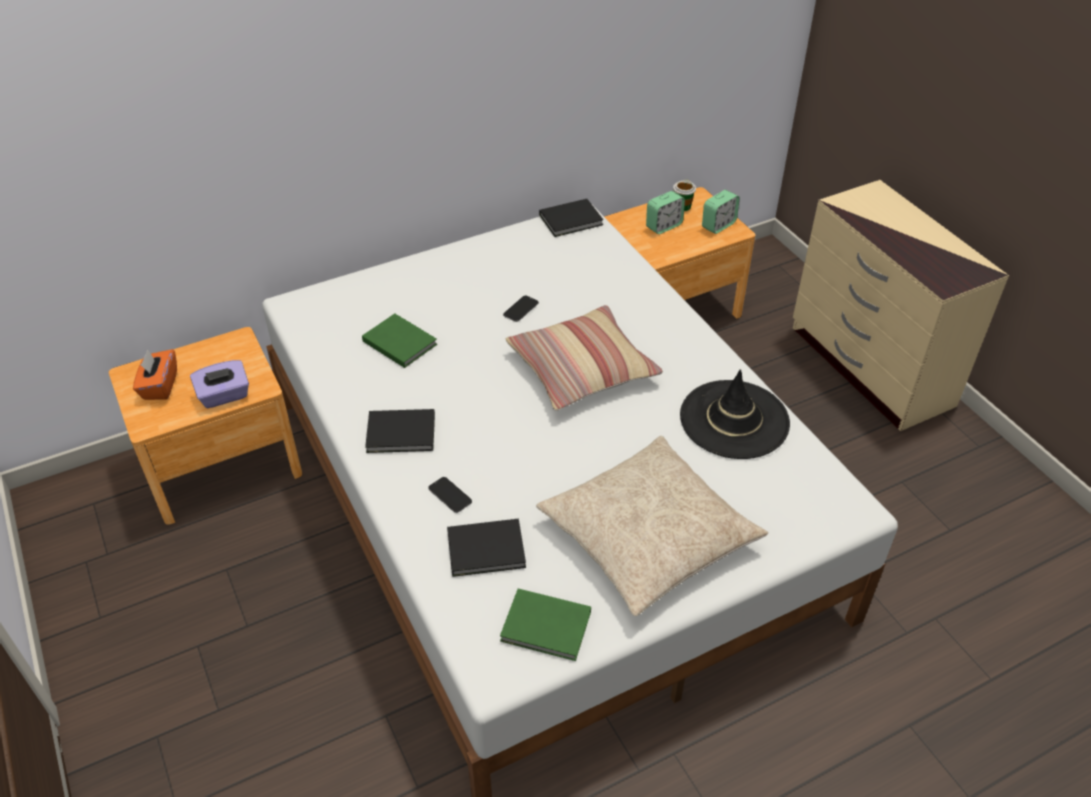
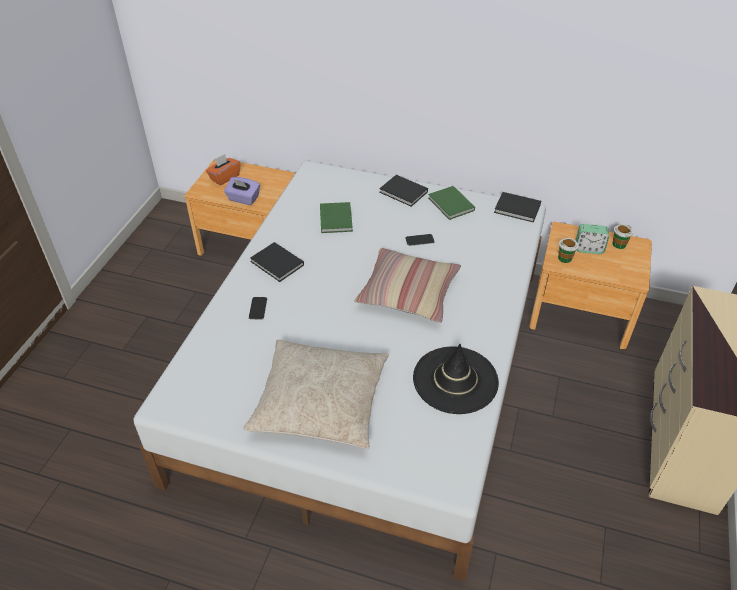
camera: 45 degrees right, 0 degrees up
(488, 550) = (238, 347): black book -> black book (404, 193)
(547, 628) = (213, 405): green book -> green book (451, 205)
(655, 247) = (565, 258): none -> cup
(718, 225) = (628, 269): alarm clock -> none

